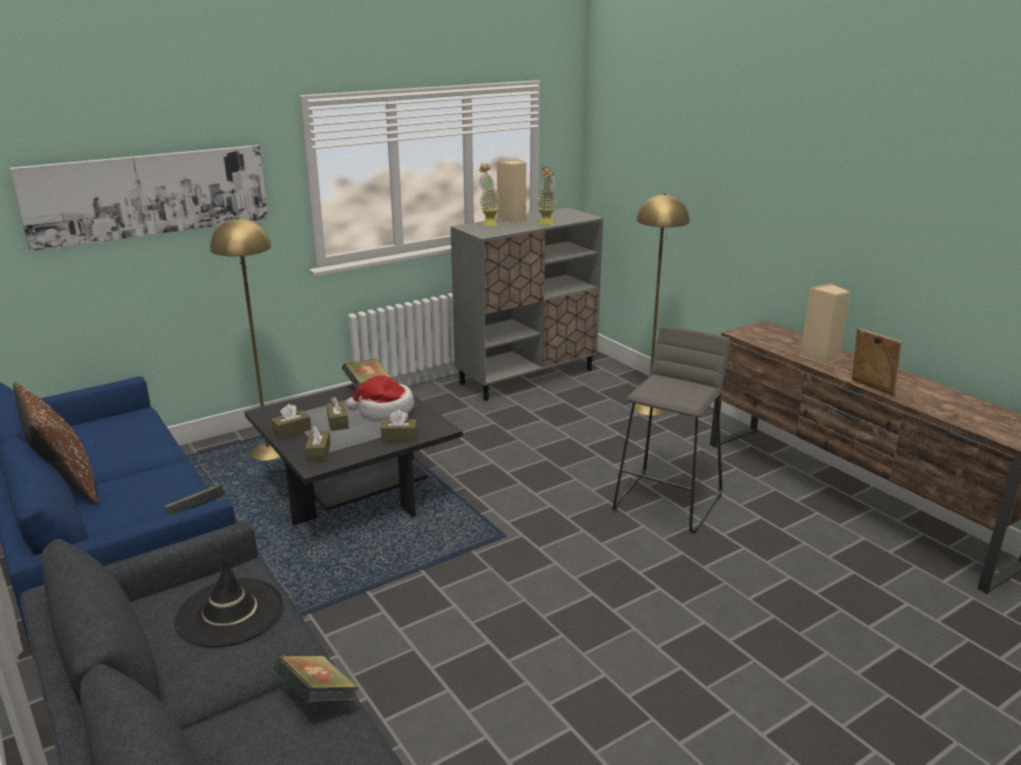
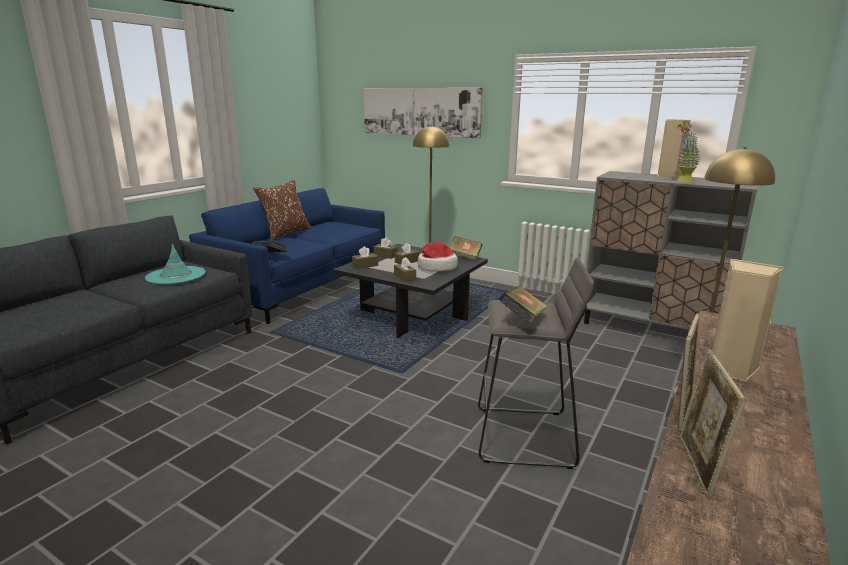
camera: 65 degrees right, 5 degrees down
(229, 612) = (176, 275): black hat -> turquoise hat
(318, 698) = (102, 306): book -> book (522, 319)
(488, 223) = (640, 174): potted plant -> none
(929, 404) = (698, 467): none -> picture frame

